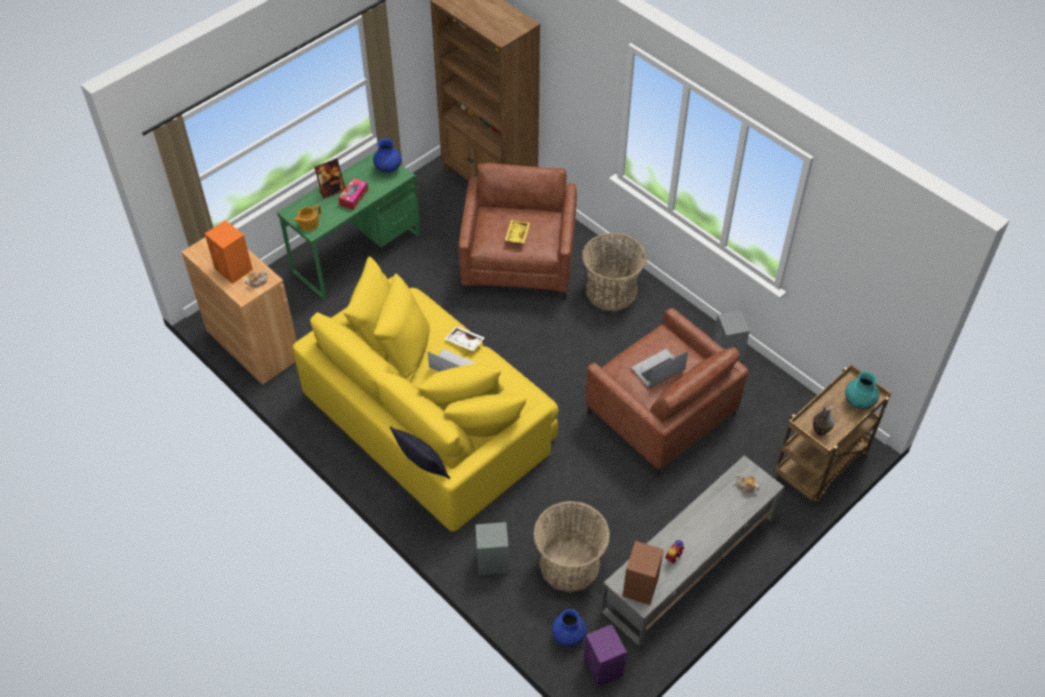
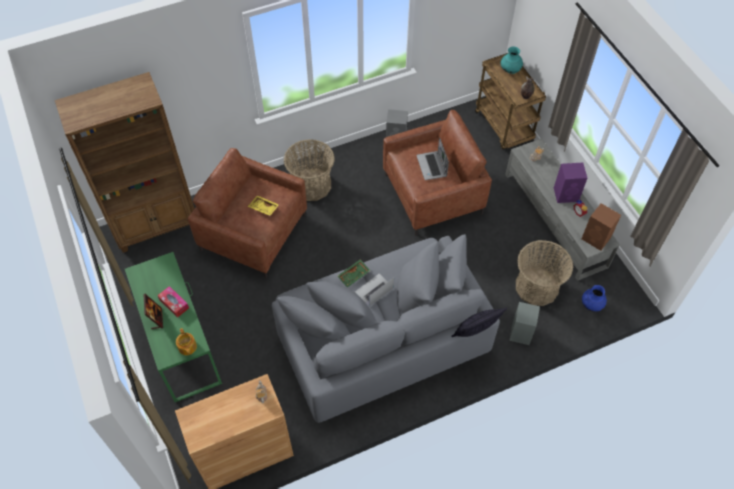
camera: 70 degrees left, 5 degrees up
(234, 269) = (236, 411): orange speaker -> none
(388, 169) = (154, 269): blue vase -> none
(430, 419) = (380, 337): yellow sofa -> grey sofa
(464, 342) = (354, 276): white tray -> green tray
(603, 668) = (620, 293): purple speaker -> purple speaker (566, 194)

